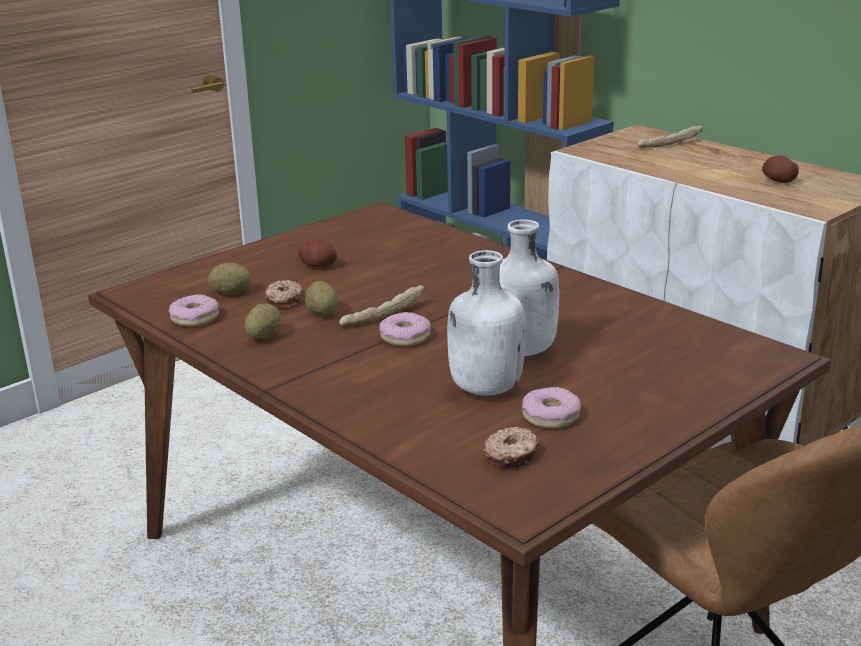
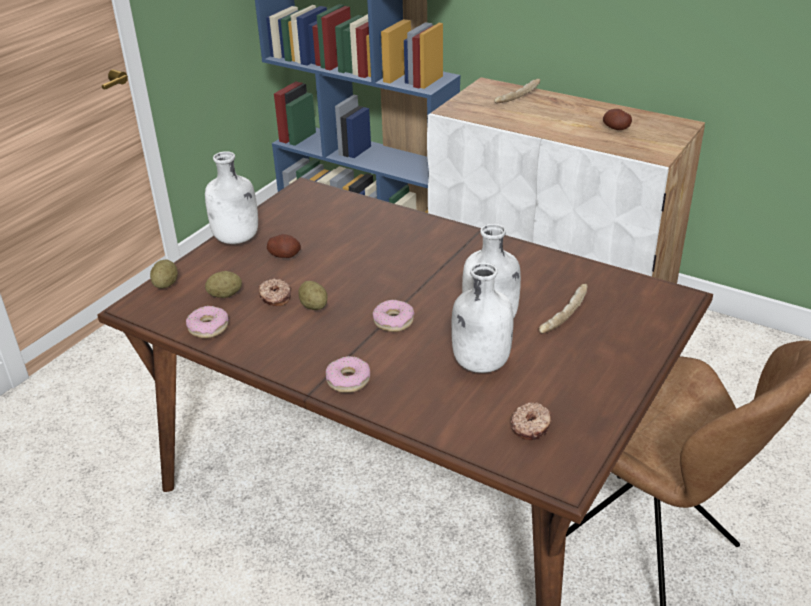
camera: 15 degrees left, 10 degrees up
(264, 336) = (278, 338): potato -> potato (166, 284)
(275, 246) = (237, 239): none -> white bottle
(382, 315) = (364, 301): bread -> bread (562, 315)
(550, 416) = (541, 383): donut -> donut (348, 380)

